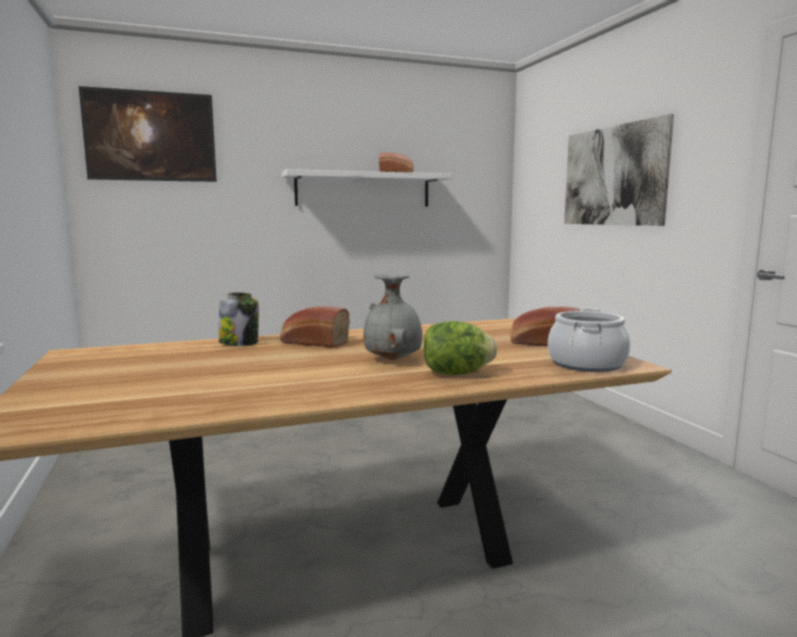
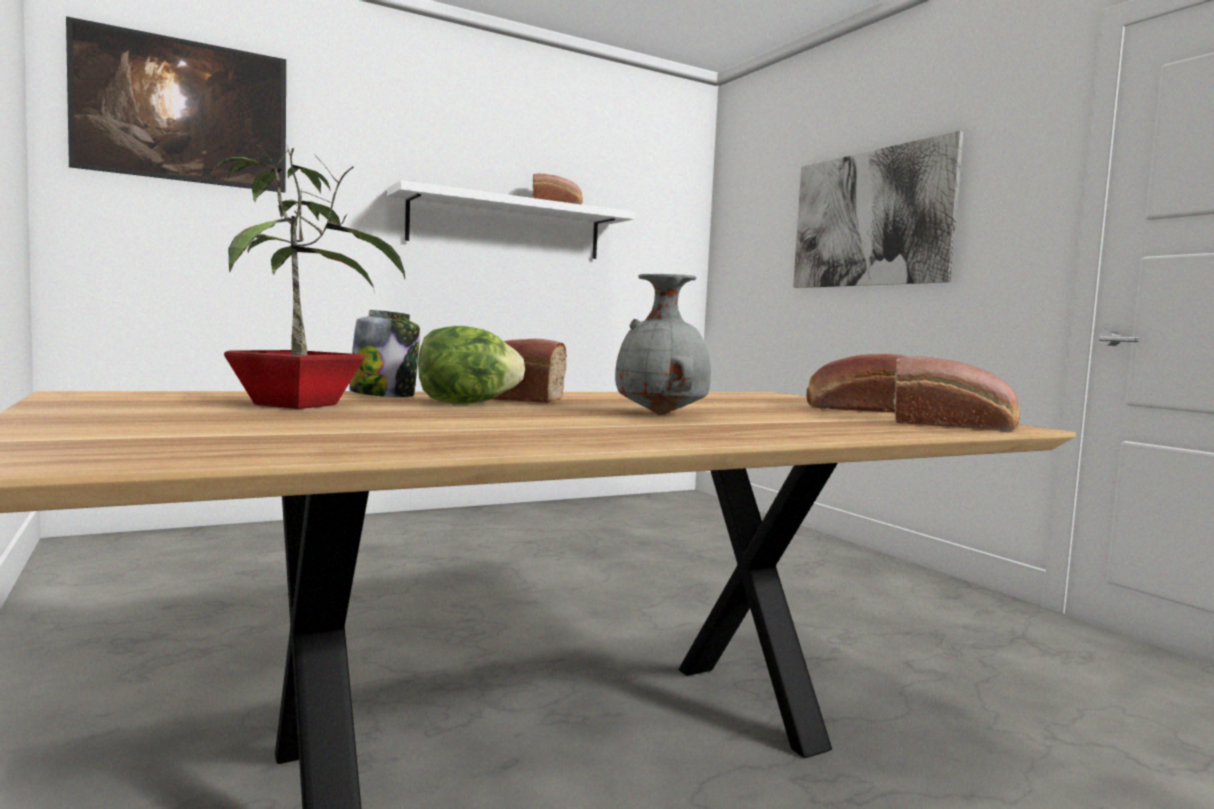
camera: 10 degrees left, 5 degrees down
(180, 360) = (300, 405): none -> potted plant
(456, 374) = (782, 427): lettuce -> lettuce (466, 404)
(587, 364) = (953, 425): cooking pot -> bread

